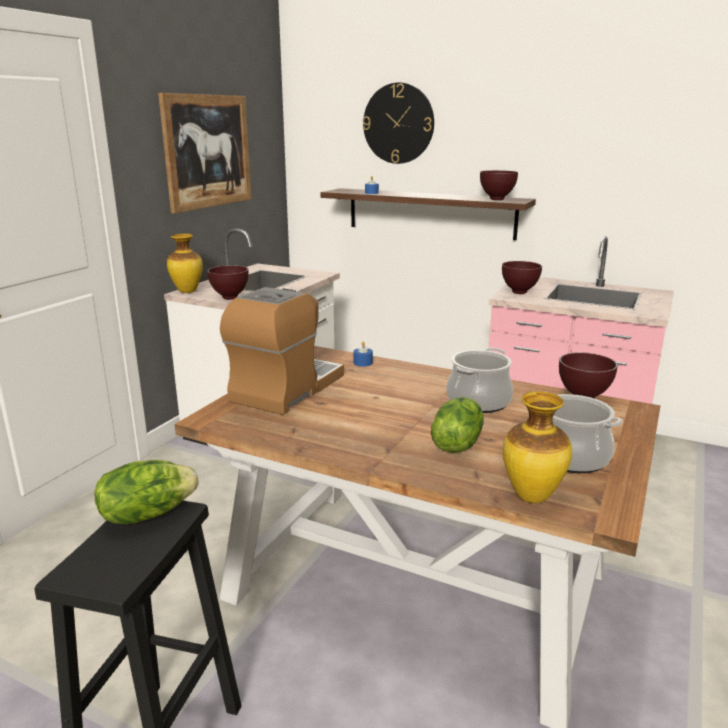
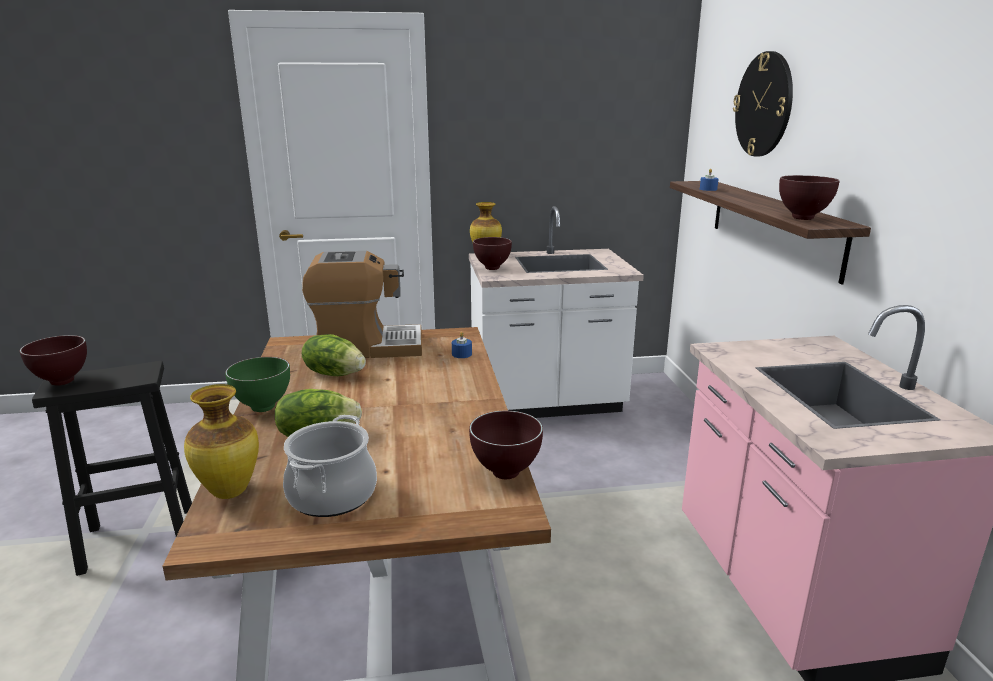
camera: 55 degrees right, 0 degrees up
(147, 514) = (135, 371): lettuce -> lettuce (334, 373)
(208, 151) = (555, 128): picture -> none
(367, 457) = (262, 407): none -> green bowl
(478, 402) = (427, 422): cooking pot -> none
(518, 293) = (748, 351): brown bowl -> brown bowl (61, 382)

